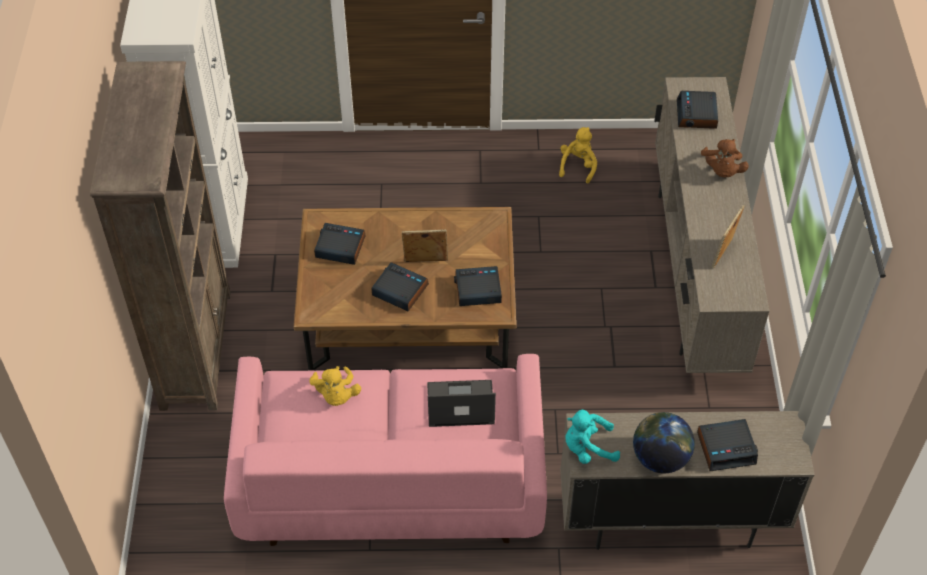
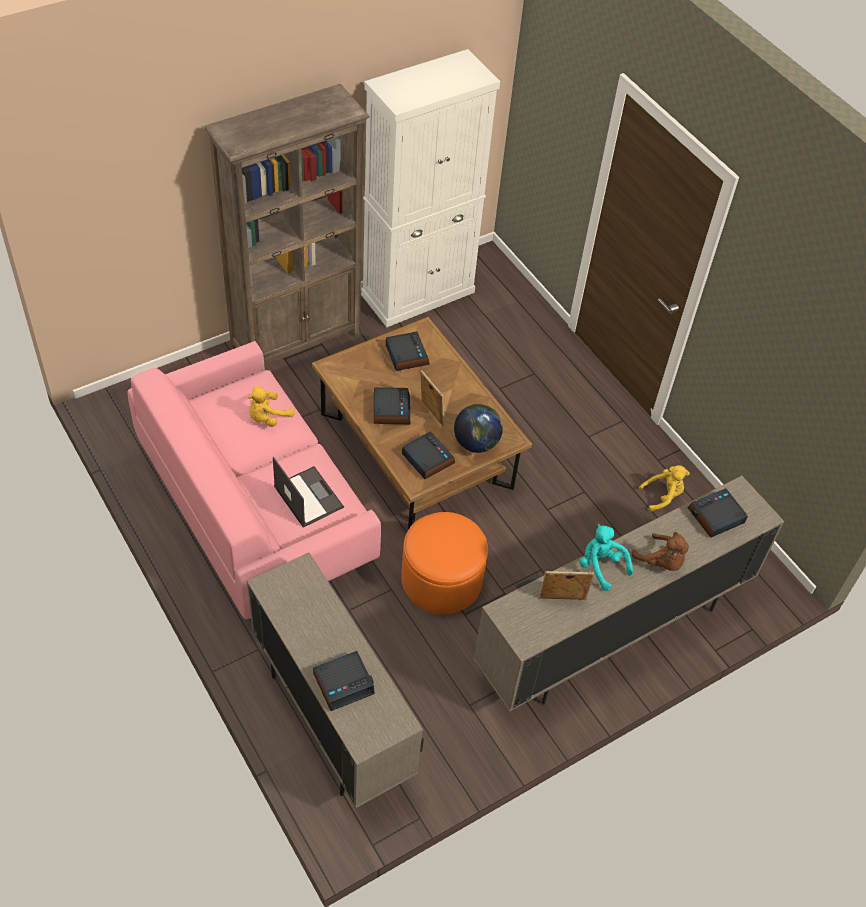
camera: 55 degrees right, 0 degrees up
(568, 366) = (441, 580): none -> orange ottoman
(587, 448) = (282, 581): turquoise plush toy -> turquoise plush toy (601, 566)
(660, 458) = (303, 637): globe -> globe (476, 443)
(722, 171) = (661, 562): brown plush toy -> brown plush toy turned 105 degrees counterclockwise
(726, 448) = (344, 683): alarm clock -> alarm clock turned 75 degrees counterclockwise

